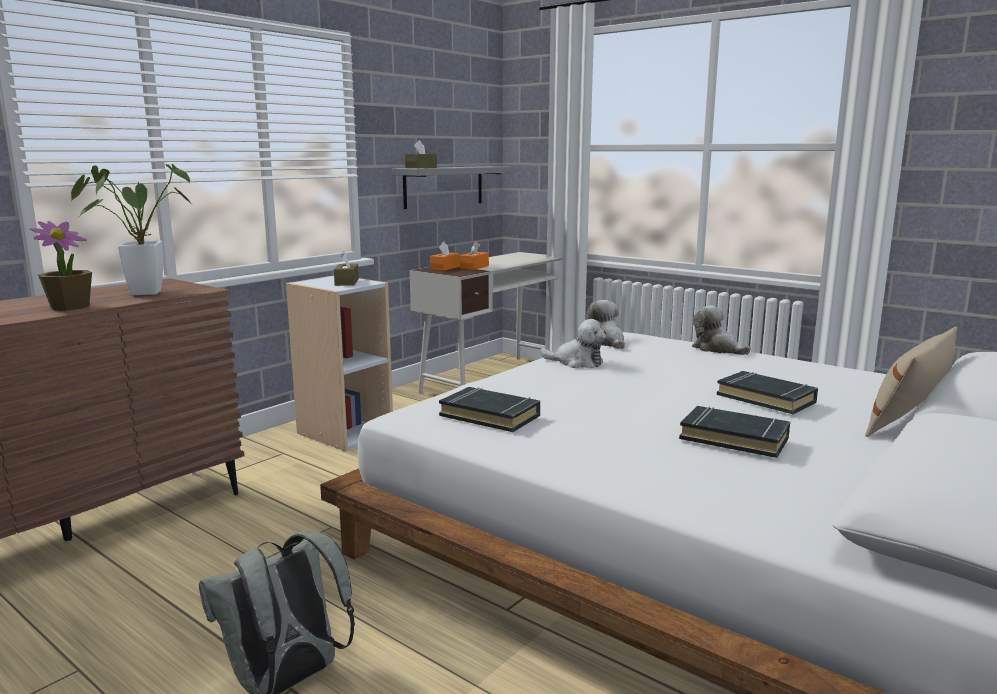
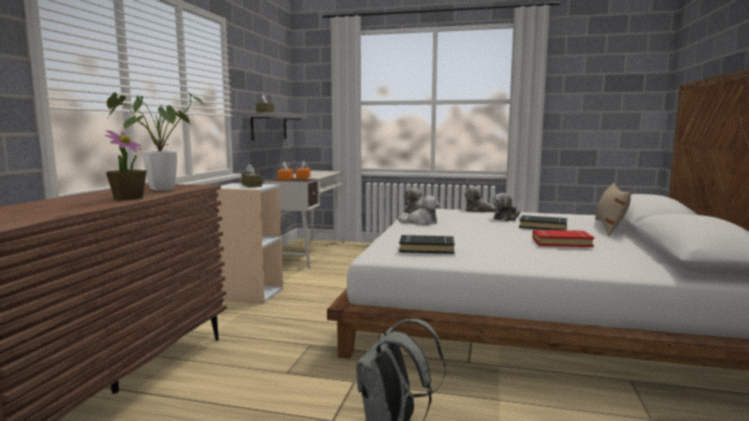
camera: 25 degrees left, 5 degrees down
(731, 372) = (506, 219): none -> plush toy
(734, 438) = (561, 242): black book -> red book

